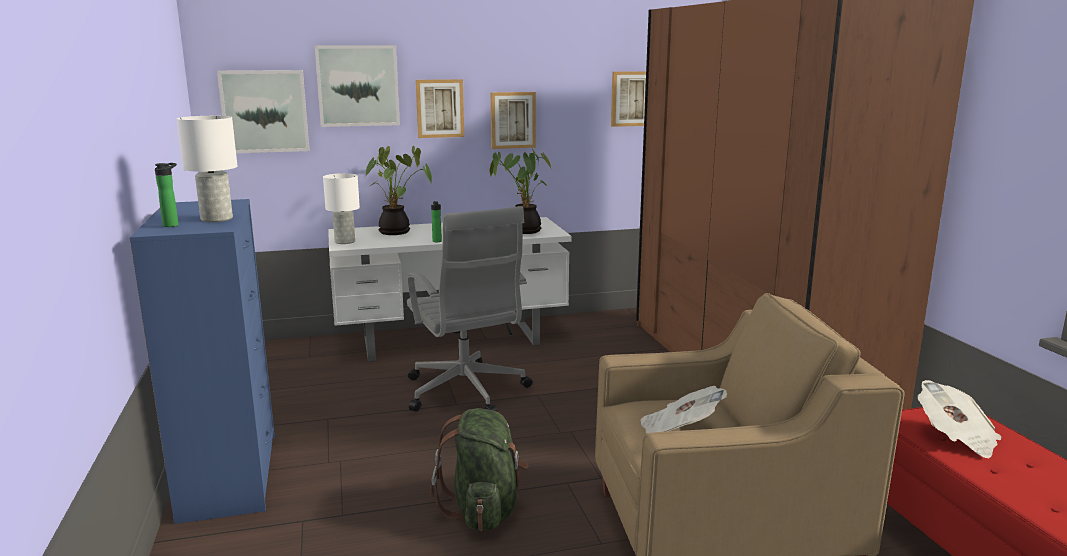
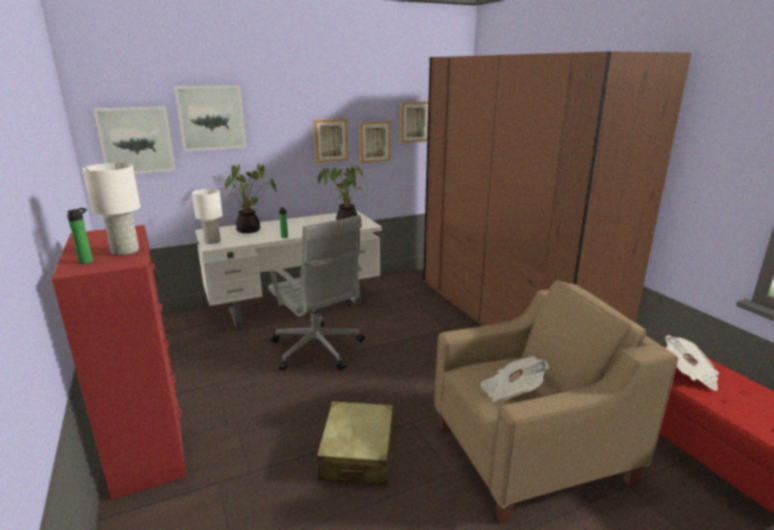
camera: 10 degrees left, 5 degrees up
(230, 475) = (149, 445): blue dresser -> red dresser
(440, 108) = (276, 133): picture -> picture (374, 141)
(483, 510) = (358, 454): green backpack -> beige suitcase

